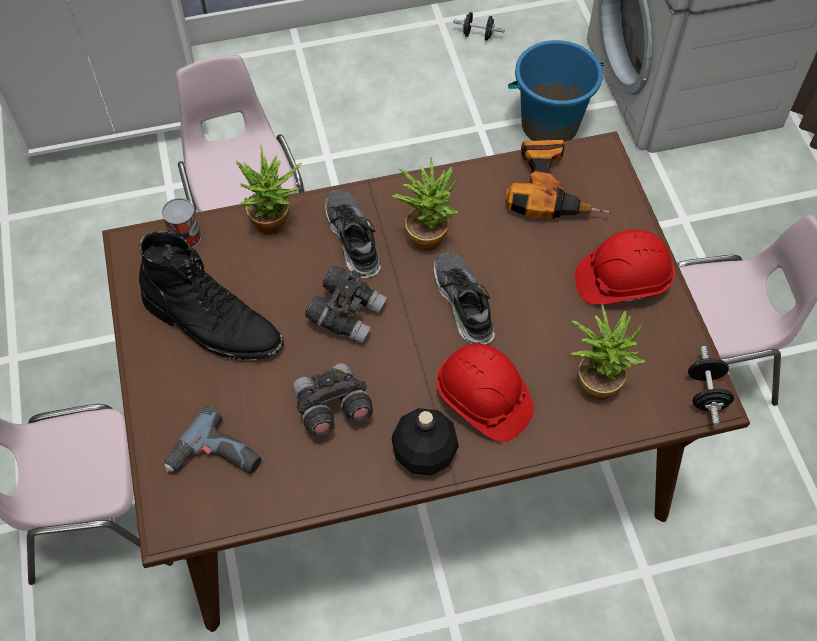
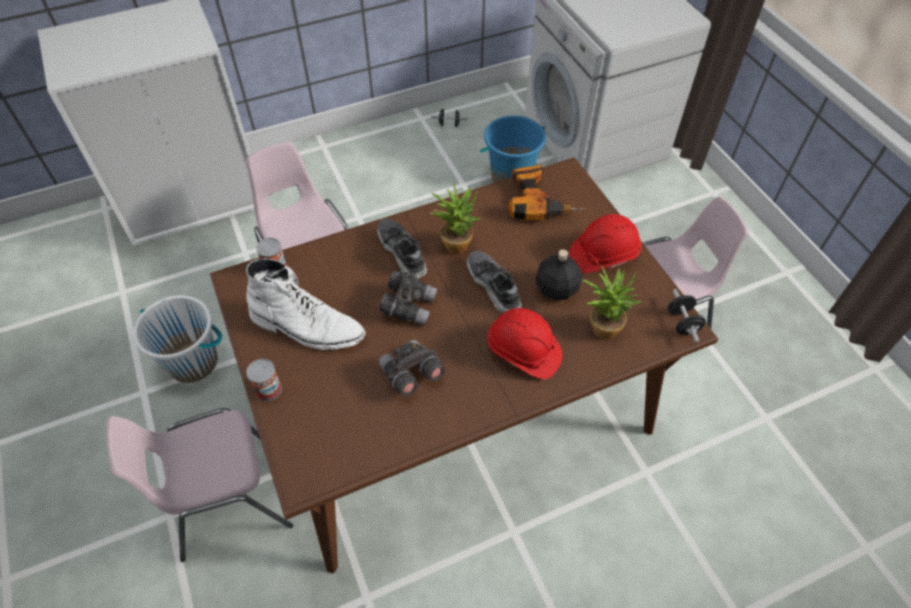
camera: 10 degrees left, 5 degrees down
(81, 327) = (193, 362): none -> white bucket
(150, 399) = (268, 389): none -> can
(212, 323) = (307, 327): black boot -> white boot
(215, 460) = (328, 427): power drill -> none
(276, 225) = (343, 251): potted plant -> none
(425, 452) = (488, 396): black bottle -> black bottle (556, 288)

